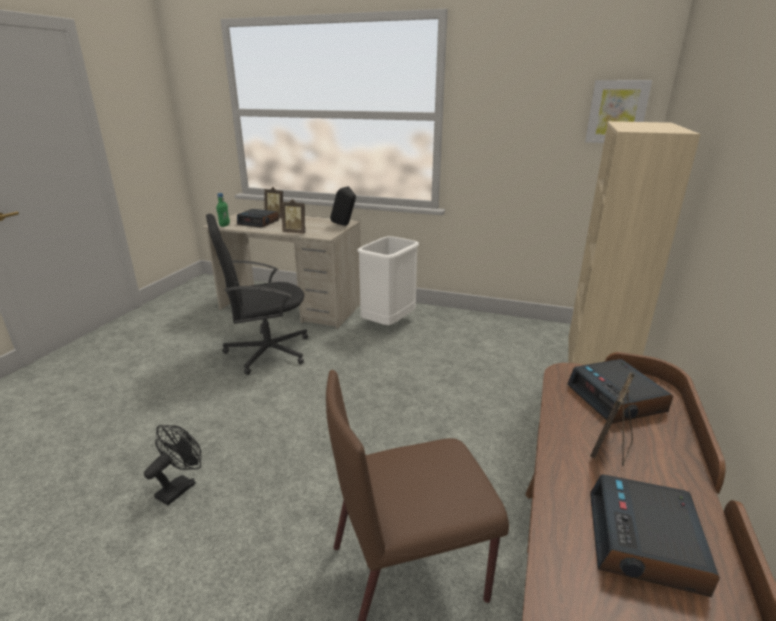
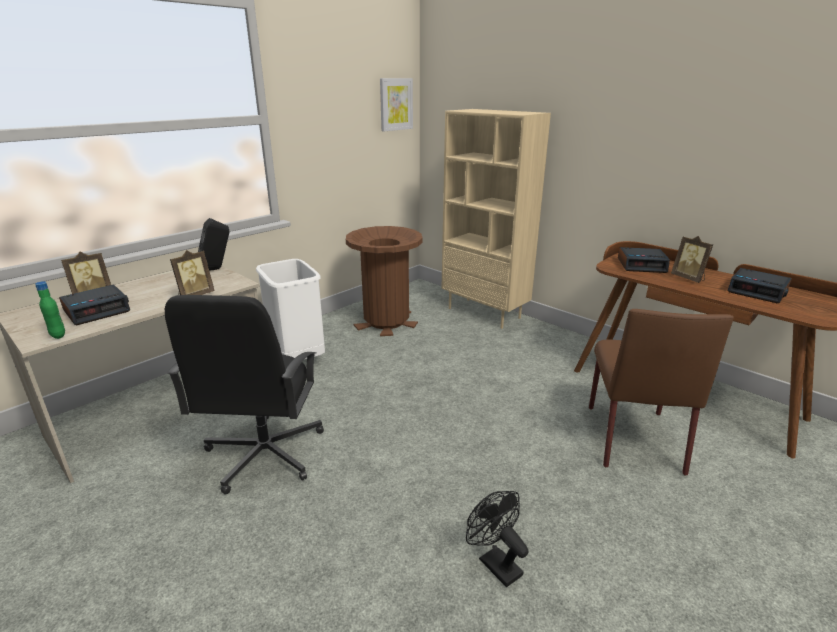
camera: 65 degrees left, 0 degrees up
(494, 340) = (386, 321): none -> brown trash can

